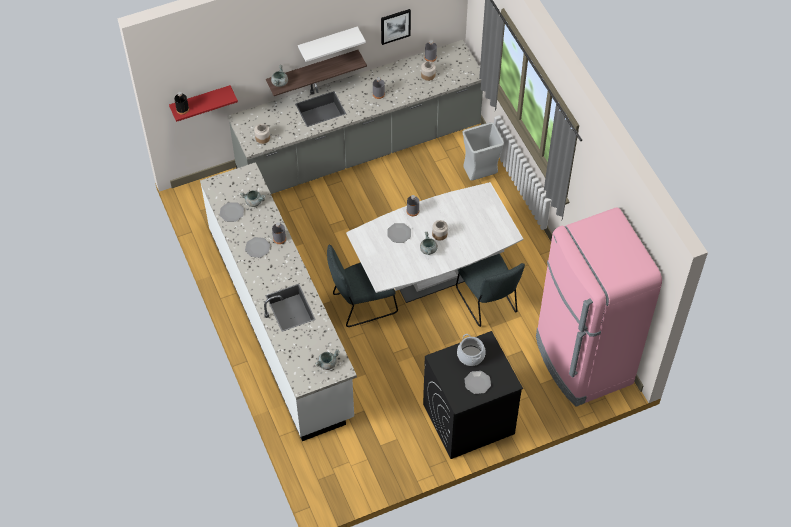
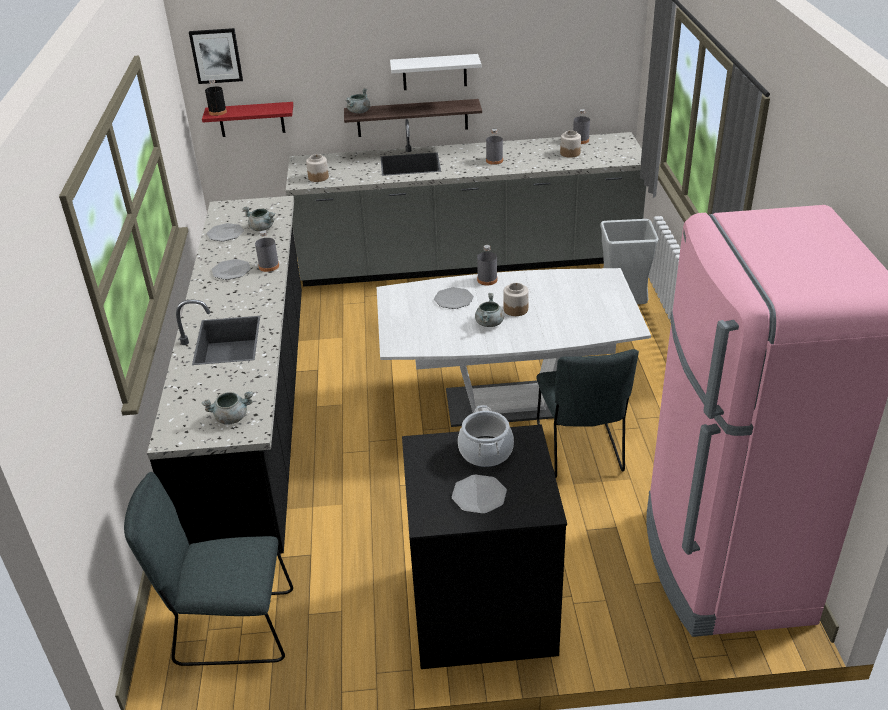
camera: 20 degrees right, 20 degrees down
(281, 322) = (257, 415): white counter -> black counter
(362, 304) = (384, 416): grey chair -> grey chair (229, 629)
(395, 26) = (533, 73): picture -> picture (216, 55)

